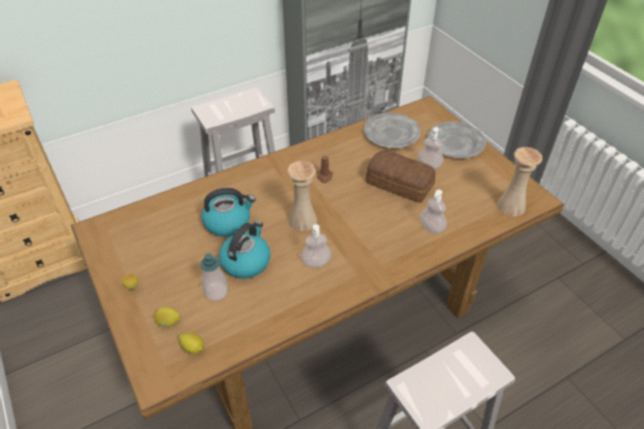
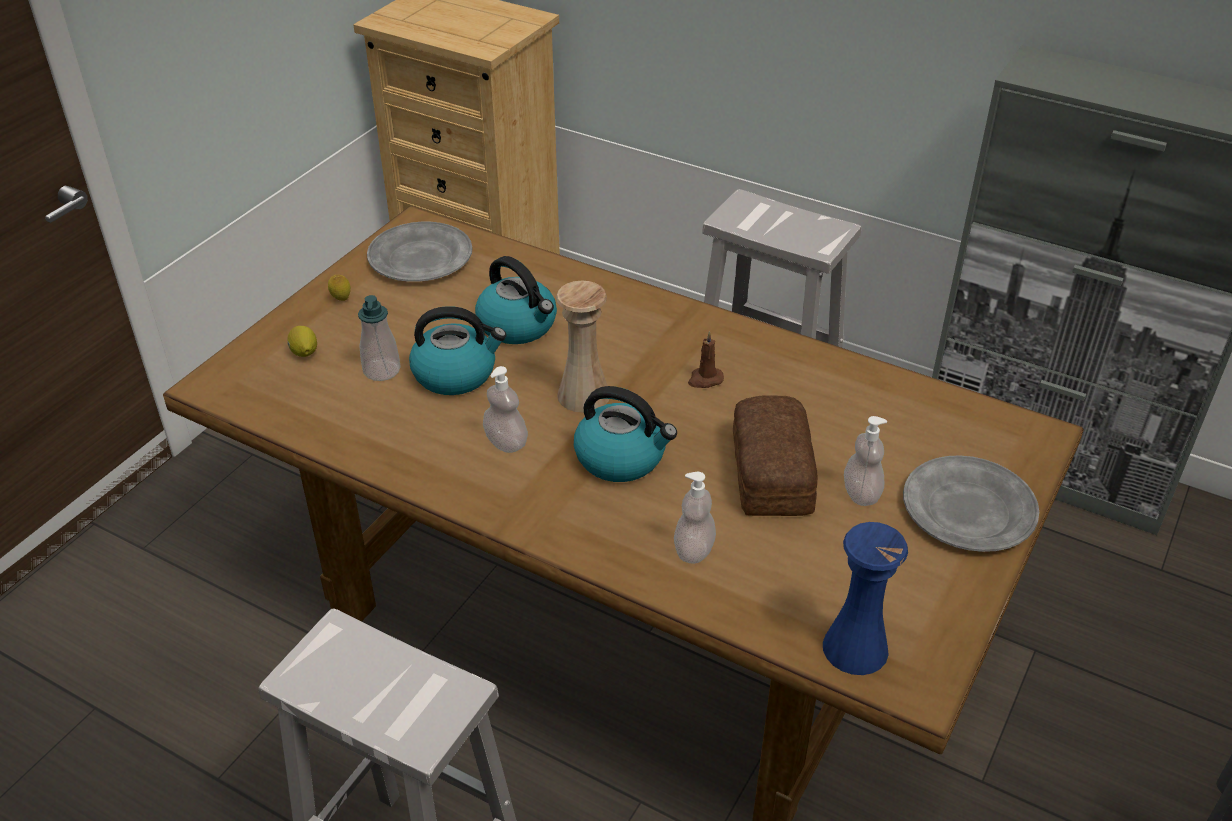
camera: 60 degrees right, 5 degrees down
(193, 348) = (277, 391): lemon -> none
(357, 225) = (622, 457): none -> kettle
(391, 133) = (900, 415): grey plate -> grey plate (420, 258)
(511, 206) = (855, 648): beige vase -> blue vase

